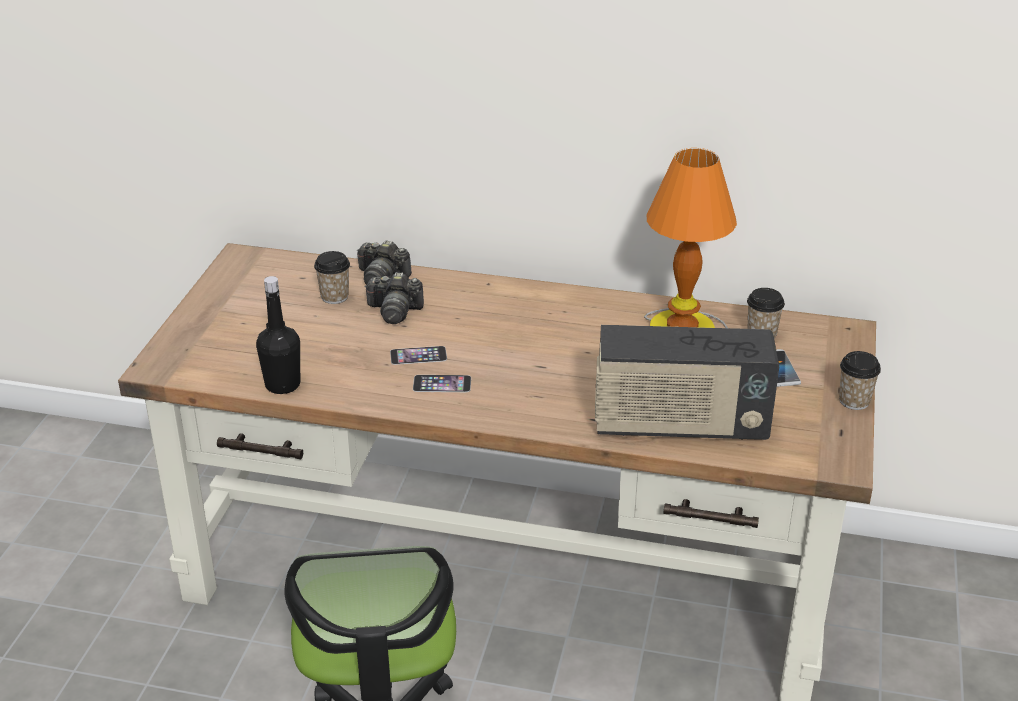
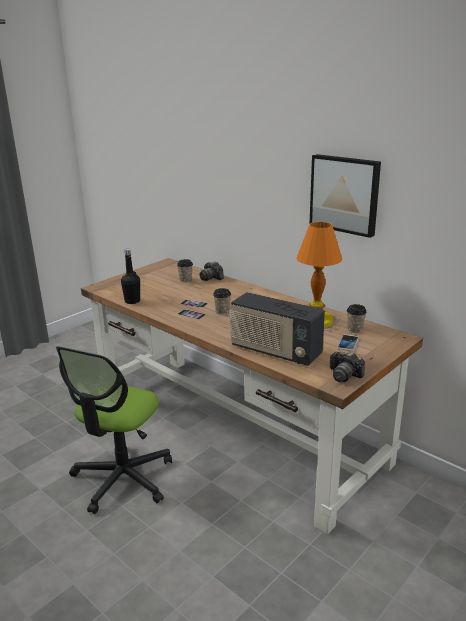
camera: 30 degrees right, 10 degrees down
(395, 311) = (202, 289): camera -> camera (344, 375)
(707, 81) = (345, 194): none -> picture
(854, 401) = (373, 364): cup -> cup (222, 312)

